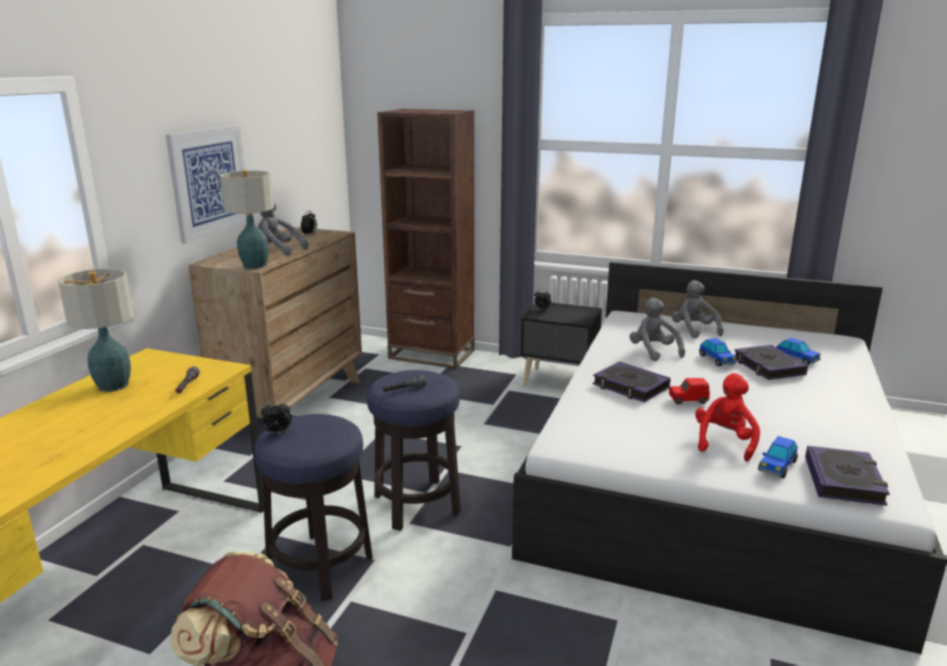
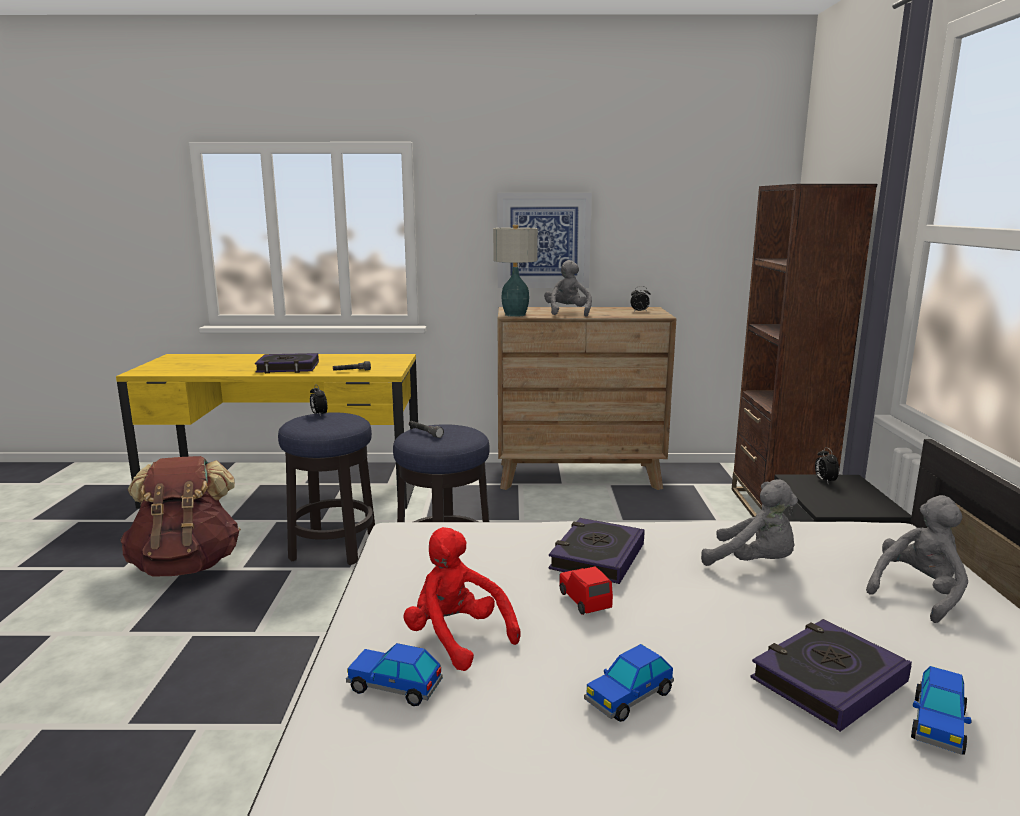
camera: 70 degrees right, 5 degrees down
(114, 385) = (345, 360): table lamp -> none
(653, 352) = (753, 563): grey plush toy -> grey plush toy turned 75 degrees clockwise
(716, 360) = (787, 619): toy car -> toy car (629, 697)
(724, 442) = (456, 638): red plush toy -> red plush toy turned 135 degrees counterclockwise
(844, 481) = (362, 760): book -> book (288, 368)

